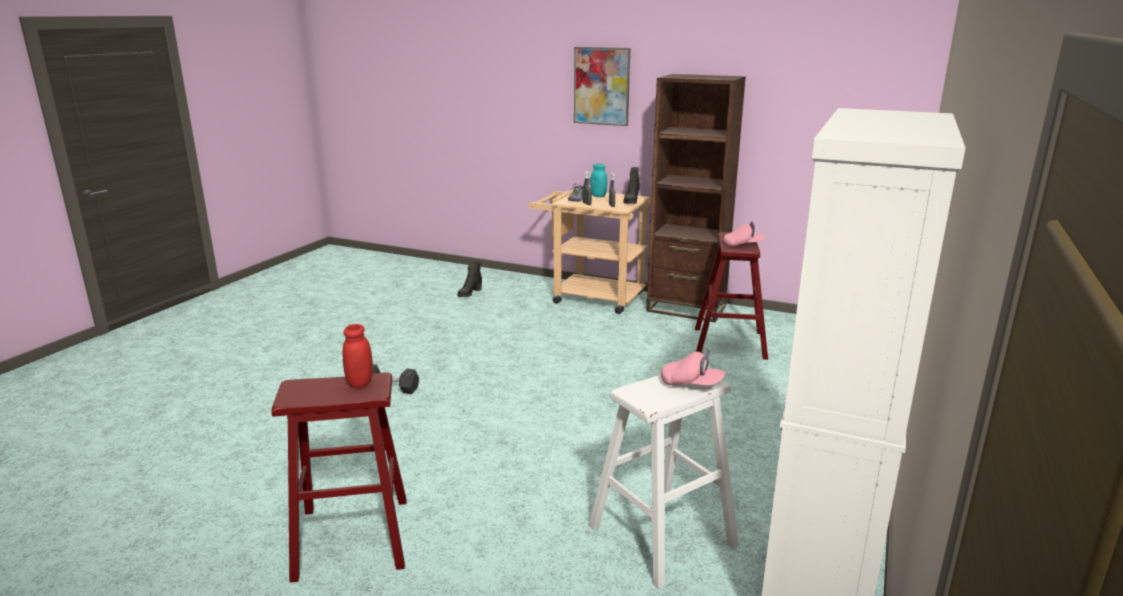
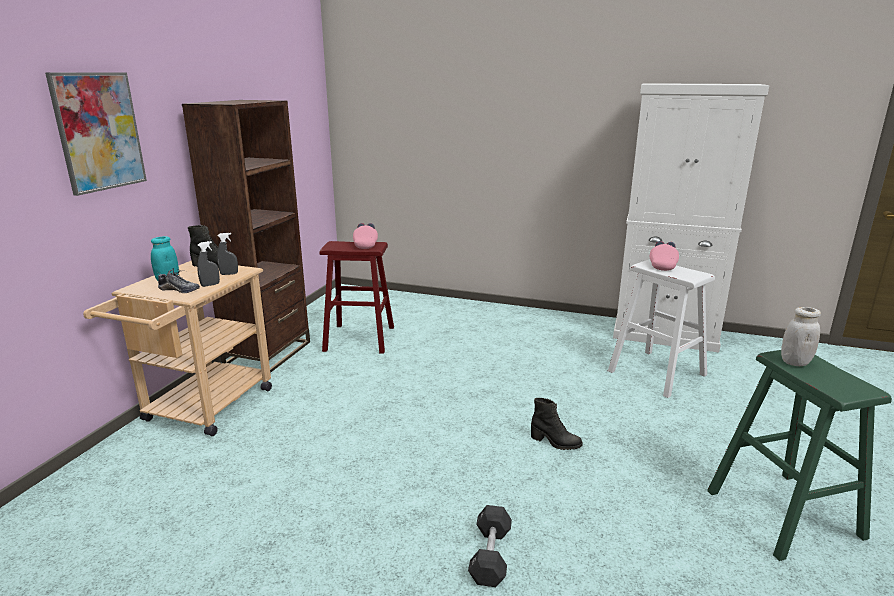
camera: 95 degrees left, 0 degrees up
(352, 538) = (784, 514): red stool -> green stool
(360, 383) = (795, 362): red jar -> white jar
(469, 293) = (117, 529): black boot -> black boot (555, 442)

